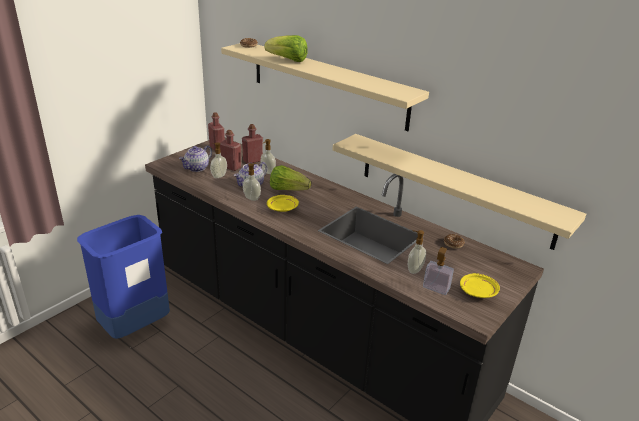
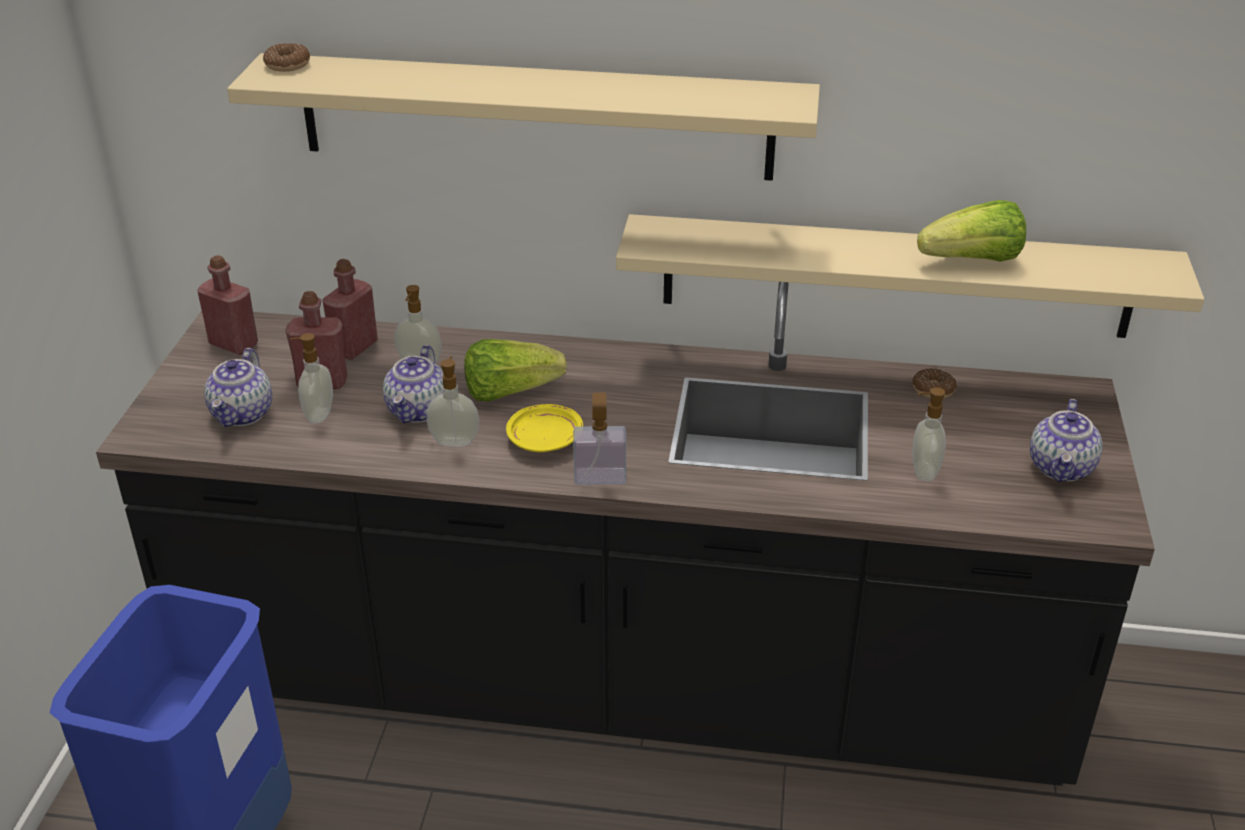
camera: 30 degrees left, 5 degrees up
(288, 60) = (437, 82): lettuce -> lettuce (973, 261)
(436, 288) = (993, 493): soap dispenser -> soap dispenser (600, 476)
(478, 291) = (1062, 468): yellow plate -> teapot

